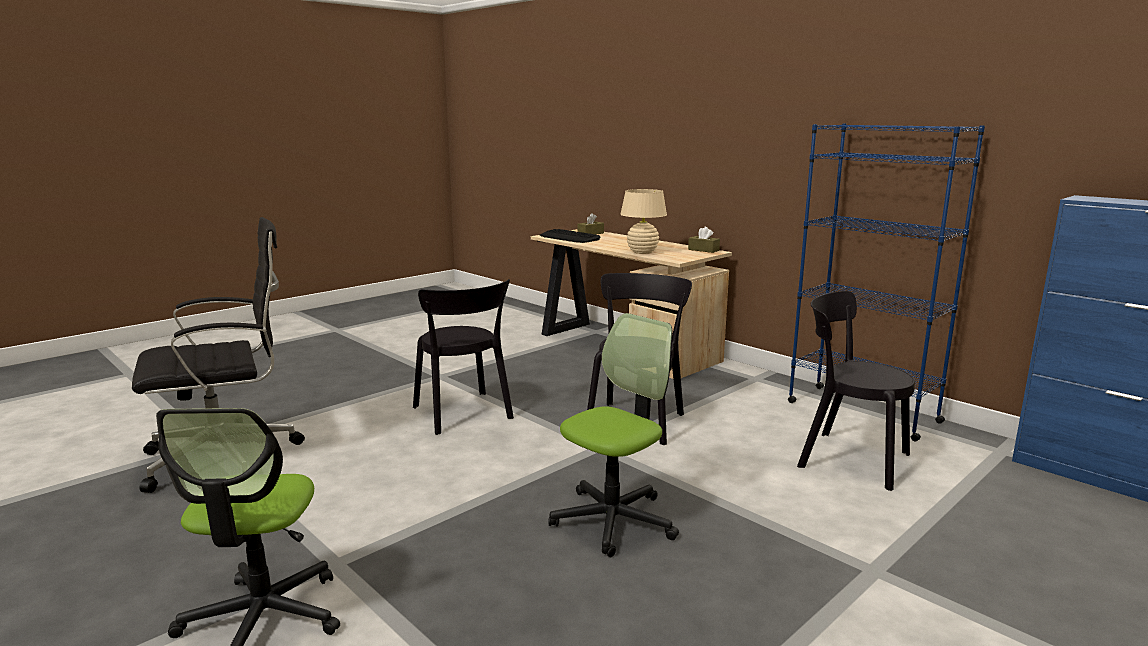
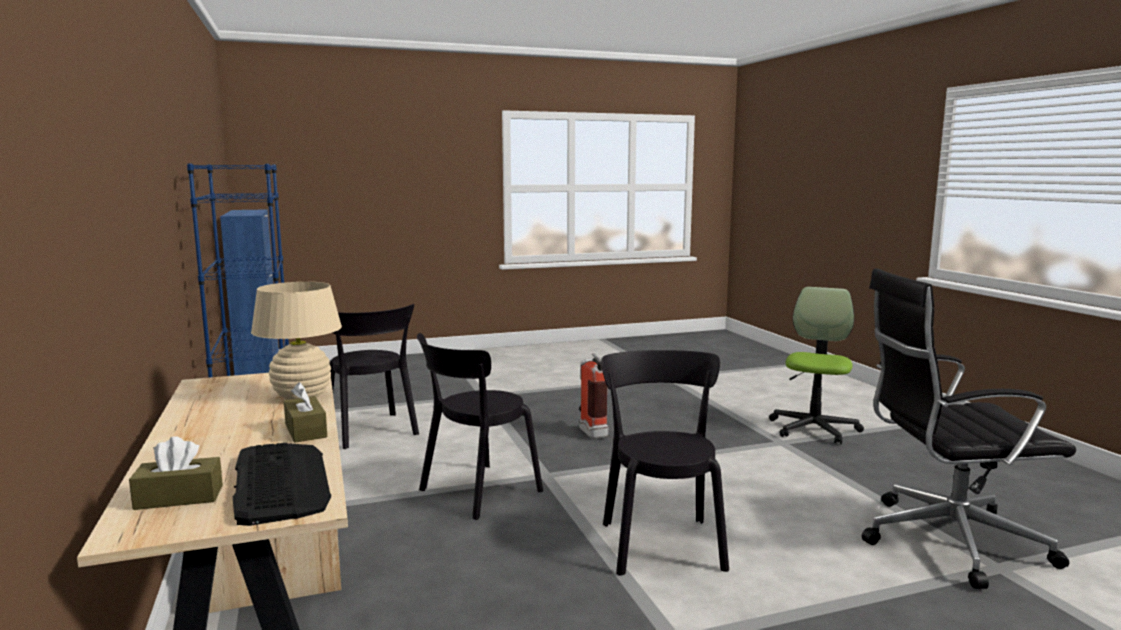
camera: 155 degrees left, 5 degrees down
(613, 520) = (590, 431): office chair -> fire extinguisher
(703, 250) = (201, 388): brown tissue box -> brown tissue box (305, 430)

